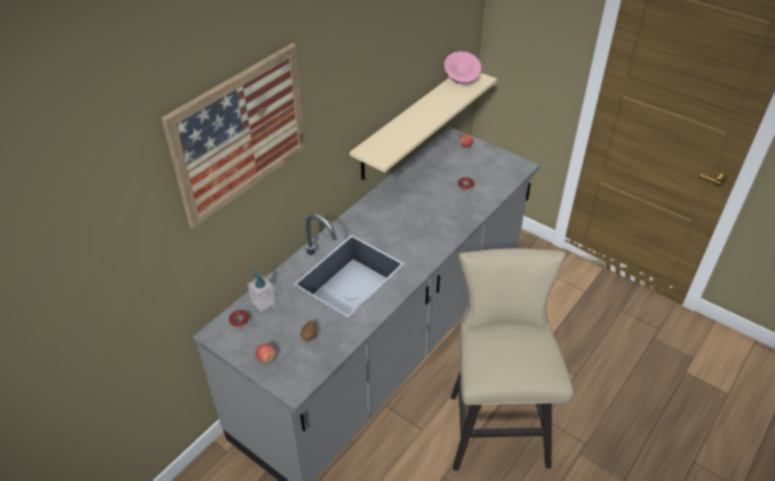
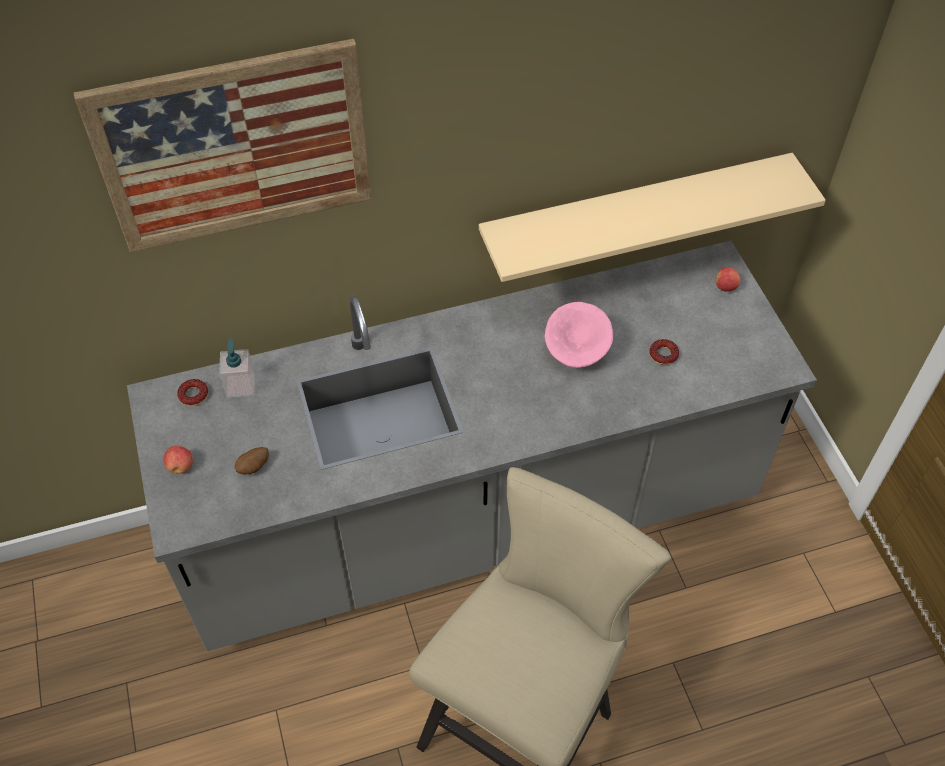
camera: 35 degrees right, 10 degrees up
(461, 82) = (759, 180): pink bowl -> pink bowl (577, 354)

